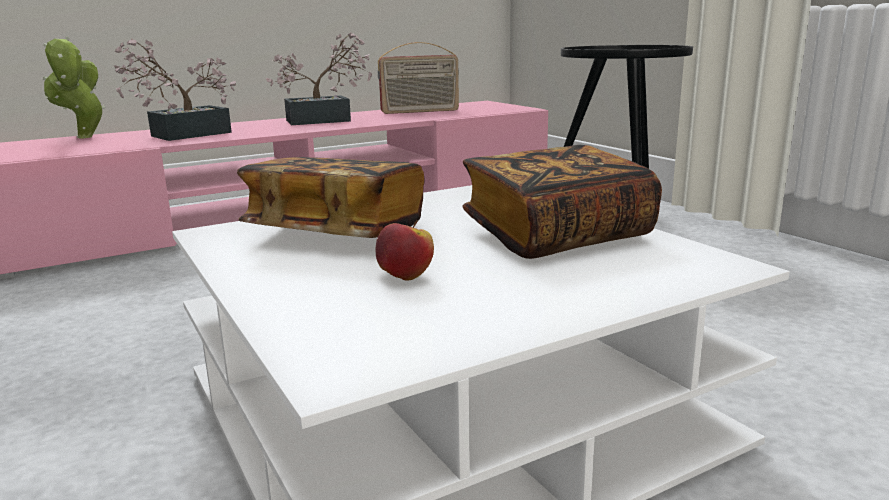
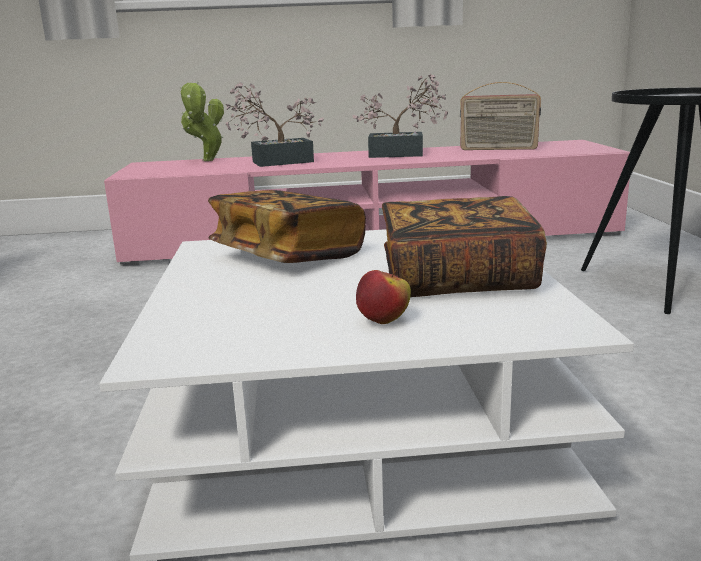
camera: 25 degrees right, 0 degrees up
(406, 277) = (288, 298): apple -> apple (383, 321)

